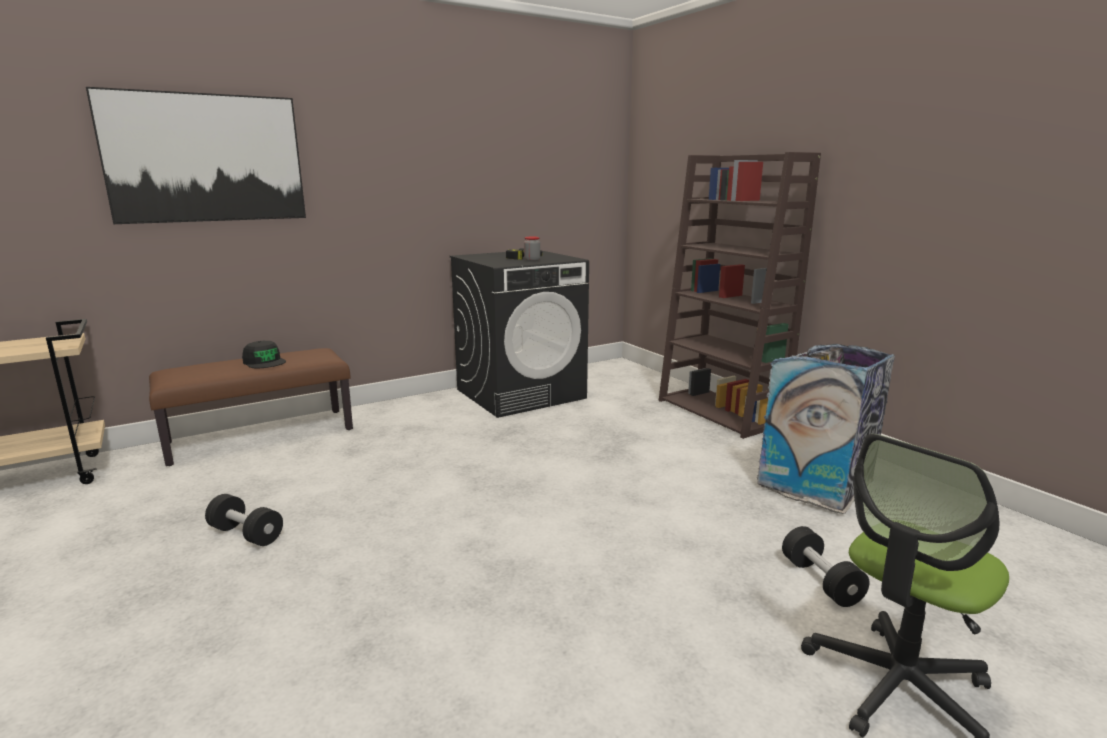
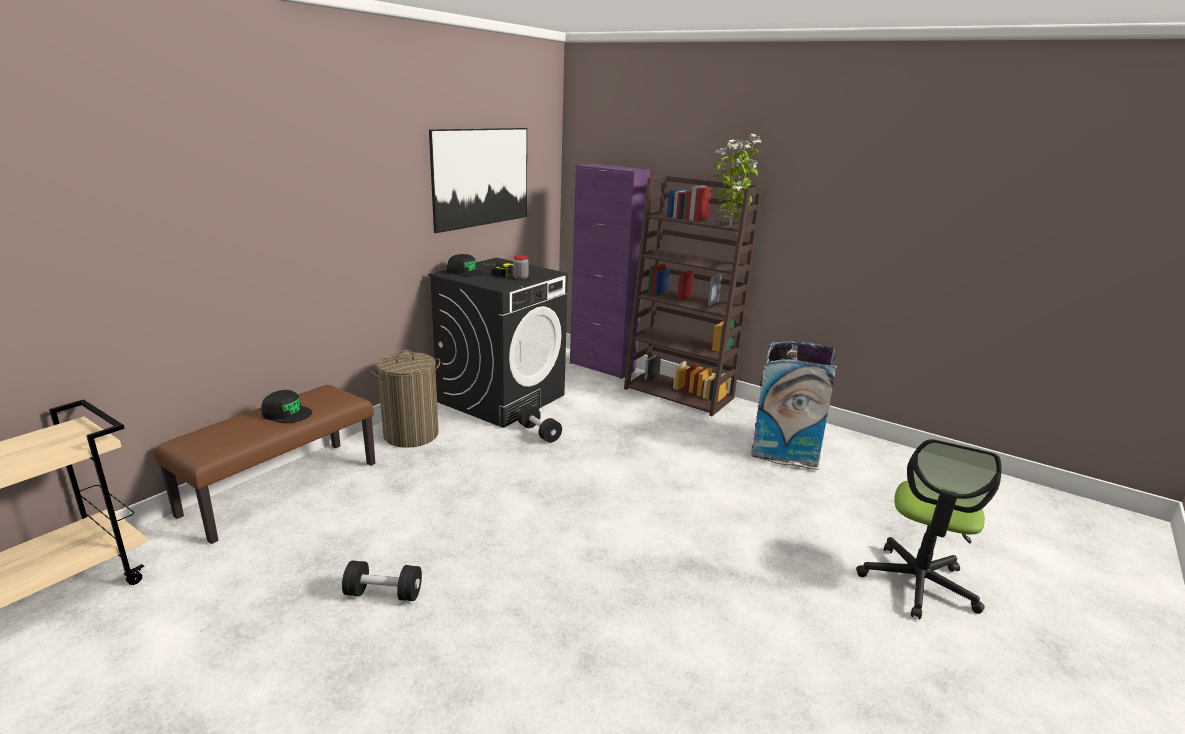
camera: 25 degrees left, 5 degrees up
(206, 158) = (201, 201): picture -> picture (482, 177)
(407, 411) = (411, 434): none -> laundry basket
(486, 255) = (465, 272): none -> black cap
(652, 379) = (602, 367): none -> purple cabinet
(775, 202) = (731, 225): none -> potted plant
(820, 581) = (836, 524): black dumbbell -> black dumbbell (539, 433)

